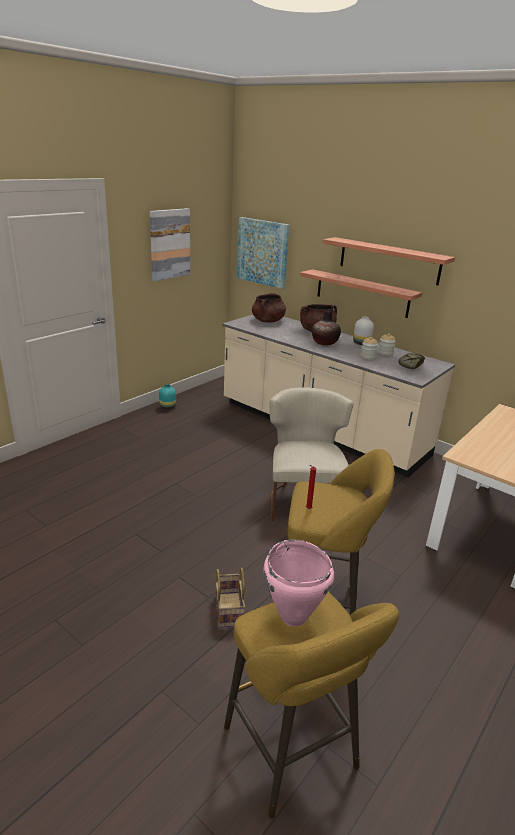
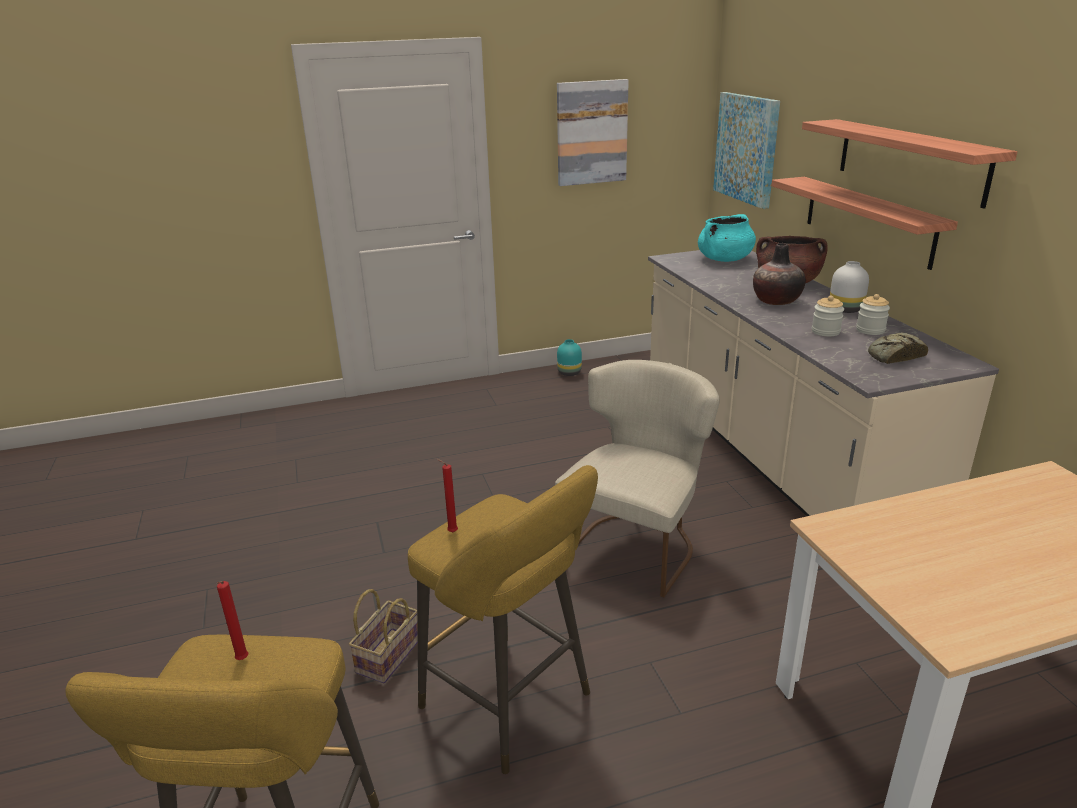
camera: 35 degrees right, 0 degrees up
(268, 321) = (724, 259): brown cooking pot -> turquoise cooking pot
(293, 616) = (241, 661): pink cooking pot -> red candle

